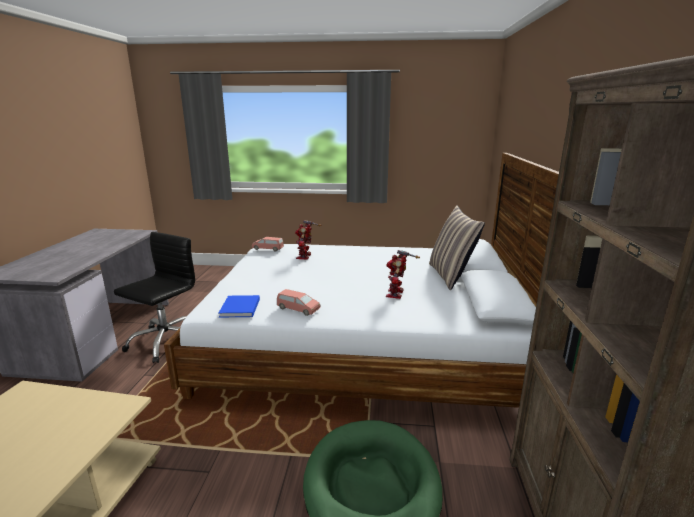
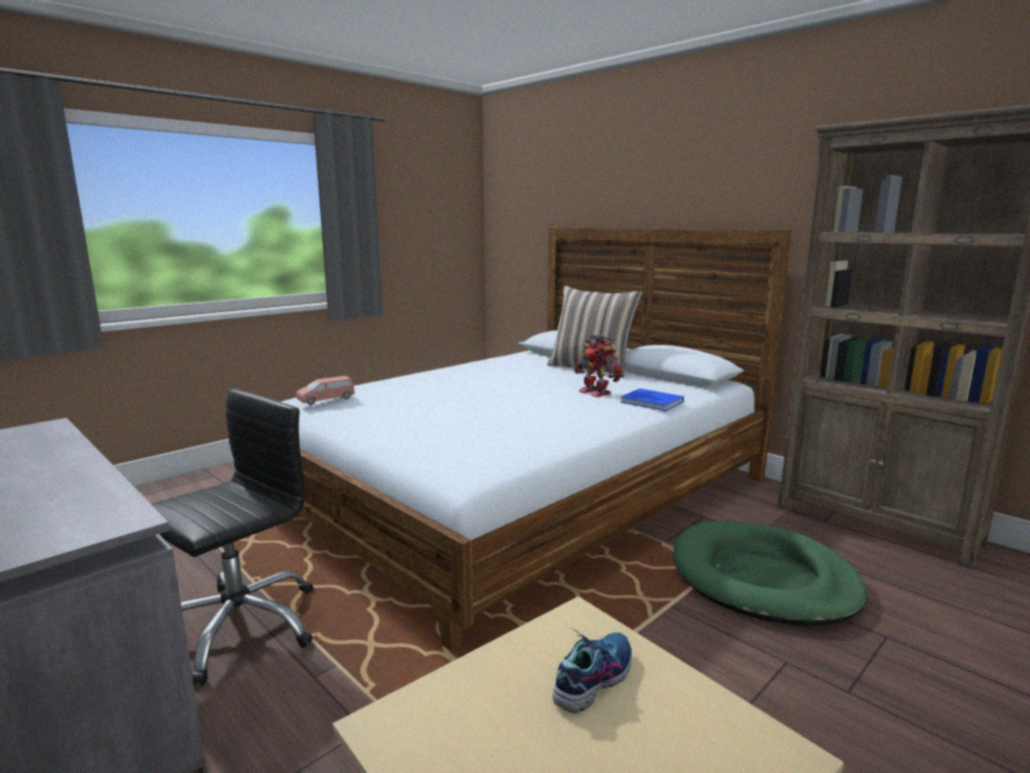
camera: 50 degrees left, 5 degrees down
(70, 429) = (593, 678): none -> shoe
(166, 341) = (239, 627): black office chair -> black office chair turned 60 degrees clockwise
(239, 308) = (502, 454): blue book -> blue book (653, 402)
(298, 309) = (559, 431): pink toy car -> none
(305, 256) = (408, 392): toy robot -> none

